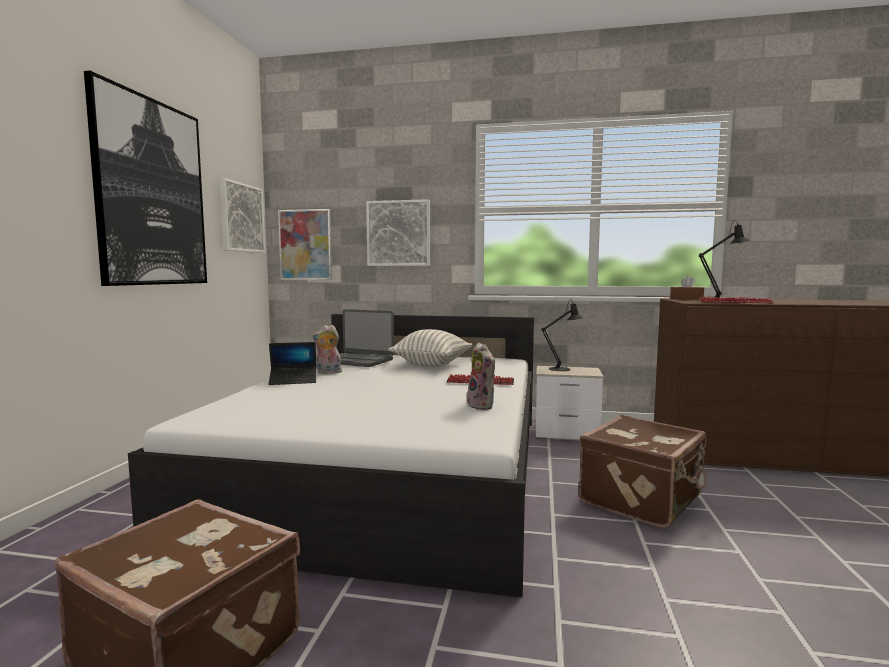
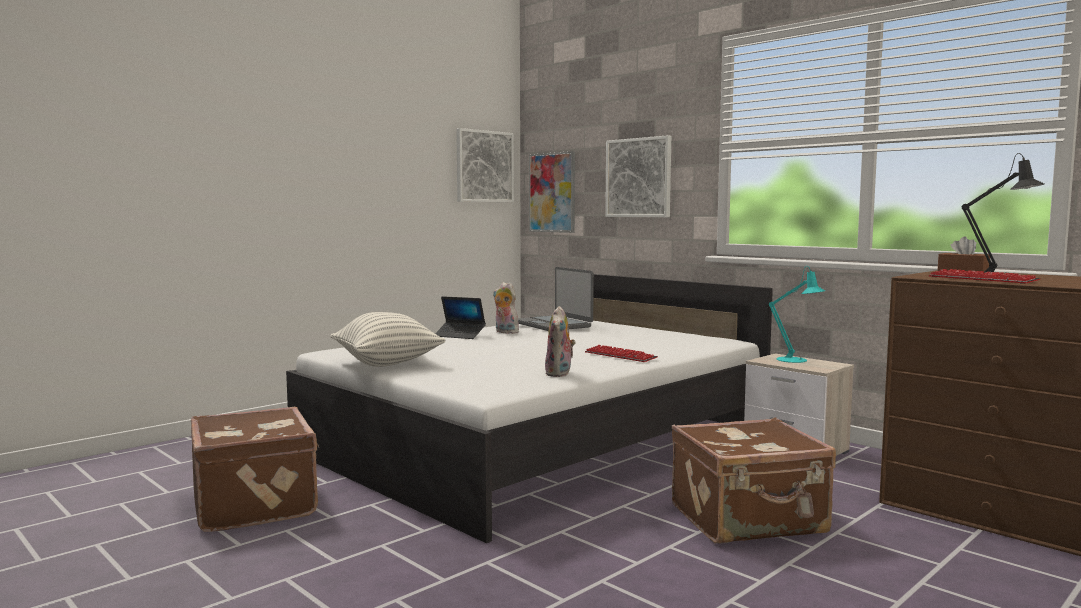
camera: 35 degrees right, 0 degrees up
(151, 193) = (376, 153): picture -> none
(431, 365) = (621, 336): pillow -> pillow (387, 363)
(563, 369) = (796, 360): black table lamp -> turquoise table lamp

